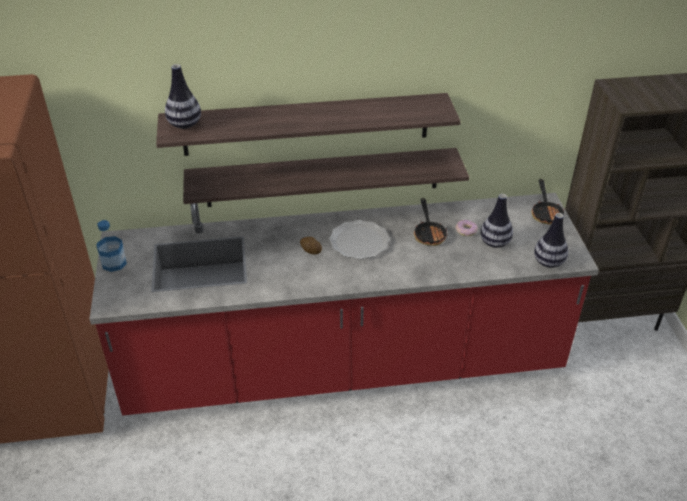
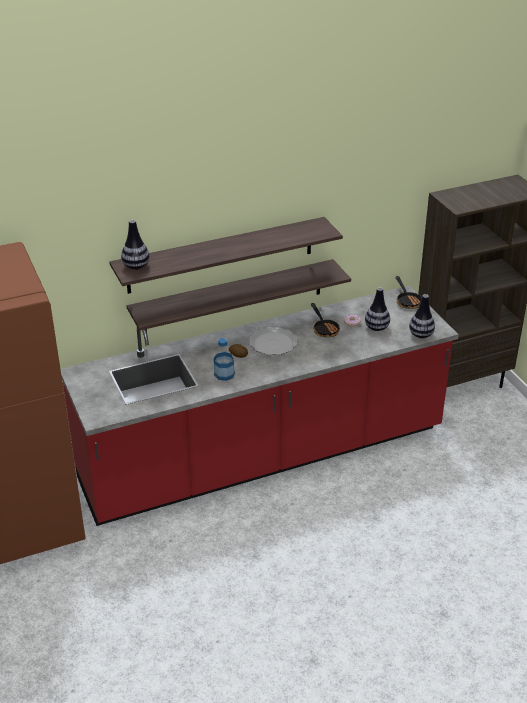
camera: 15 degrees left, 5 degrees down
(114, 263) = (83, 389): bottle -> bottle (224, 374)

